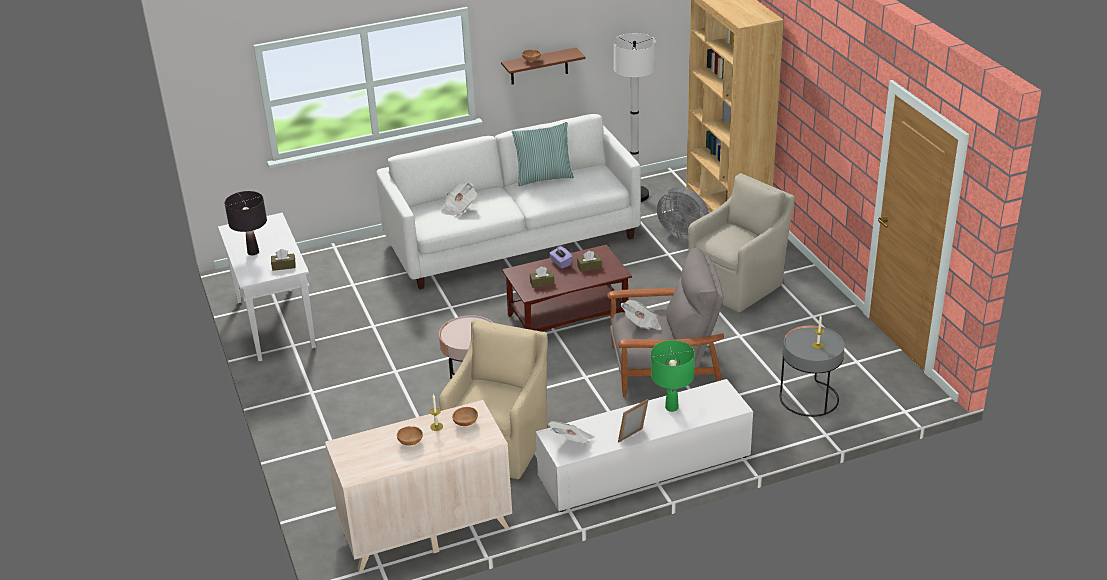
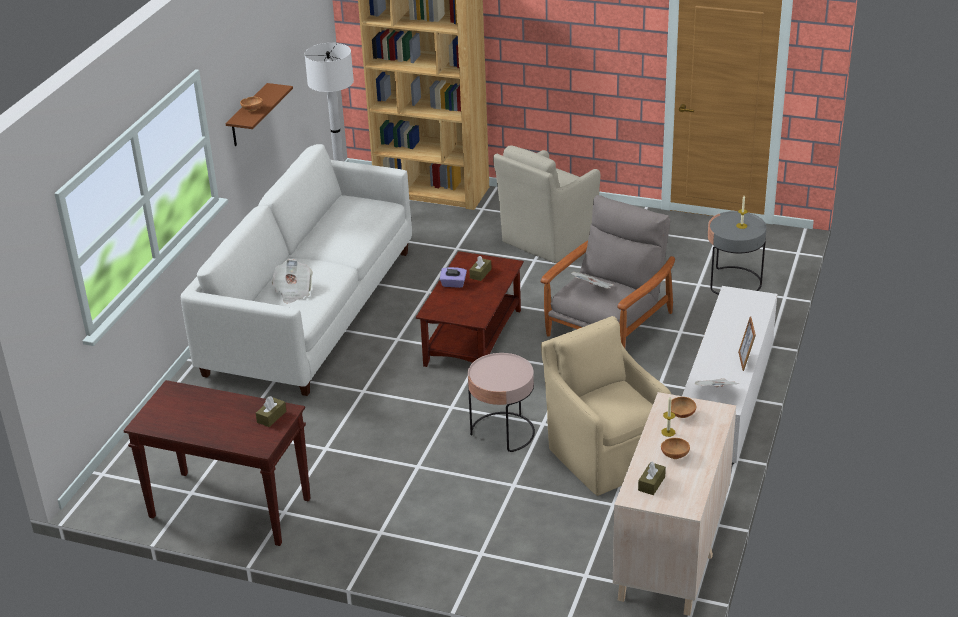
camera: 50 degrees left, 0 degrees up
(253, 252) = (214, 426): black table lamp -> none
(274, 324) = (228, 509): white console table -> brown console table
(542, 283) = (469, 306): brown tissue box -> brown tissue box (651, 483)
(543, 177) = (316, 229): pillow -> none
(671, 407) = (728, 326): green table lamp -> none
(683, 233) = (437, 227): grey fan -> none
(738, 285) = (547, 240): beige armchair -> beige armchair turned 135 degrees counterclockwise

